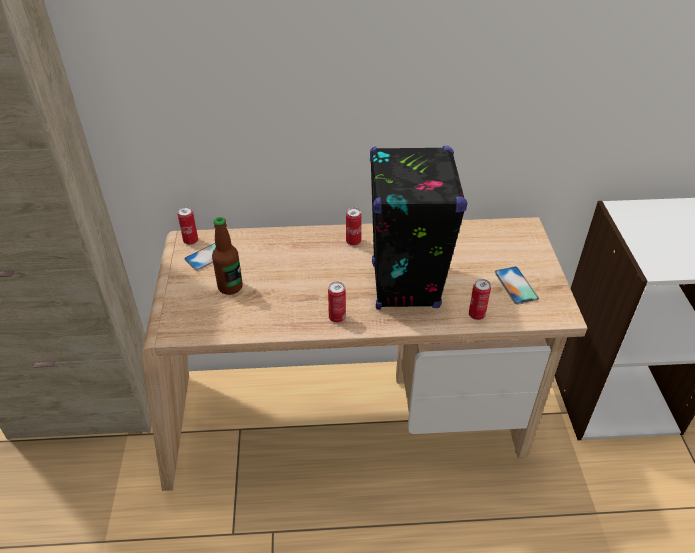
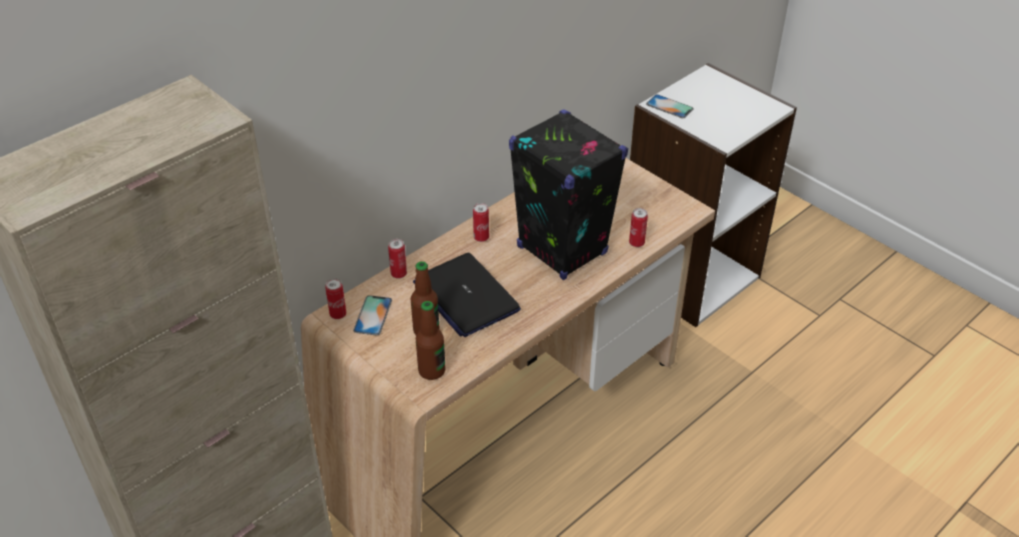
camera: 40 degrees left, 0 degrees up
(196, 319) = (432, 371): none -> bottle
(289, 278) = (466, 296): none -> laptop
(337, 318) = (541, 303): can -> can (399, 274)
(516, 285) = (639, 205): phone -> phone (669, 106)

